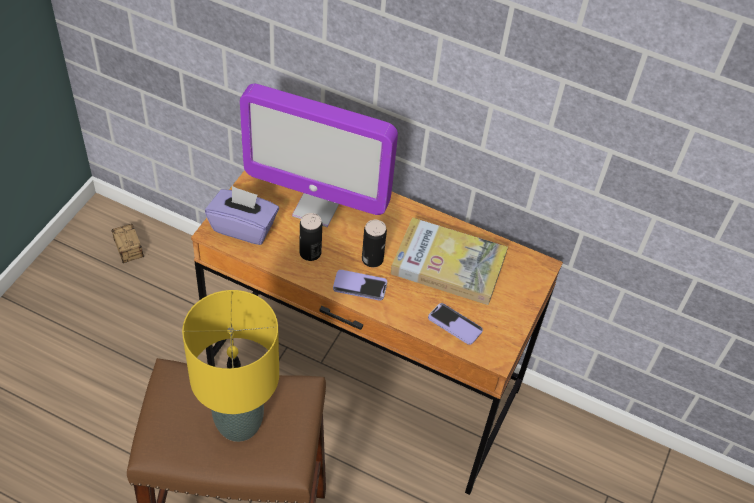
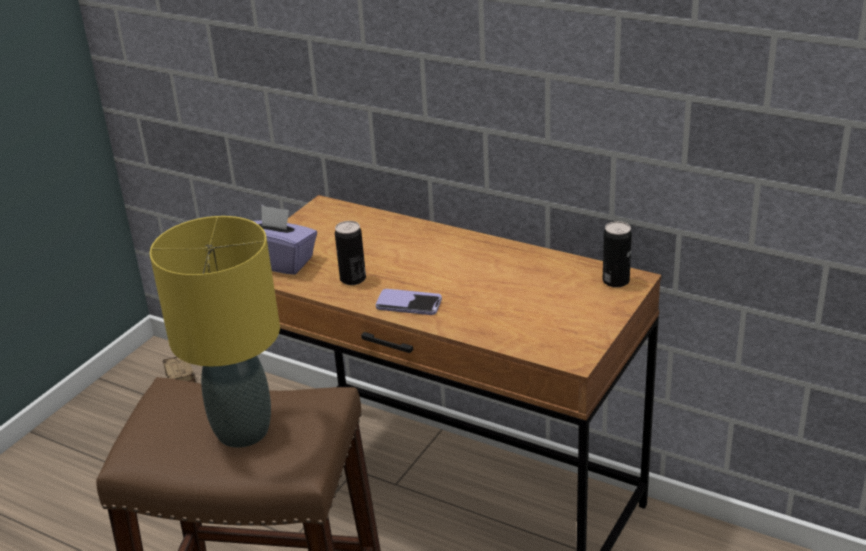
camera: 10 degrees right, 20 degrees down
(317, 207) = (366, 242): monitor -> none
(372, 259) = (426, 281): can -> can (616, 281)
(448, 264) = (518, 282): book -> none
(455, 325) = (523, 332): phone -> none

